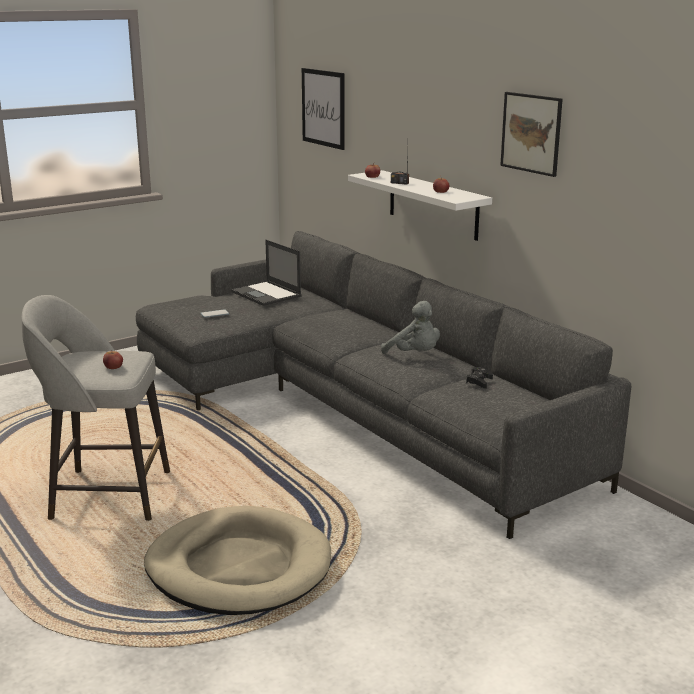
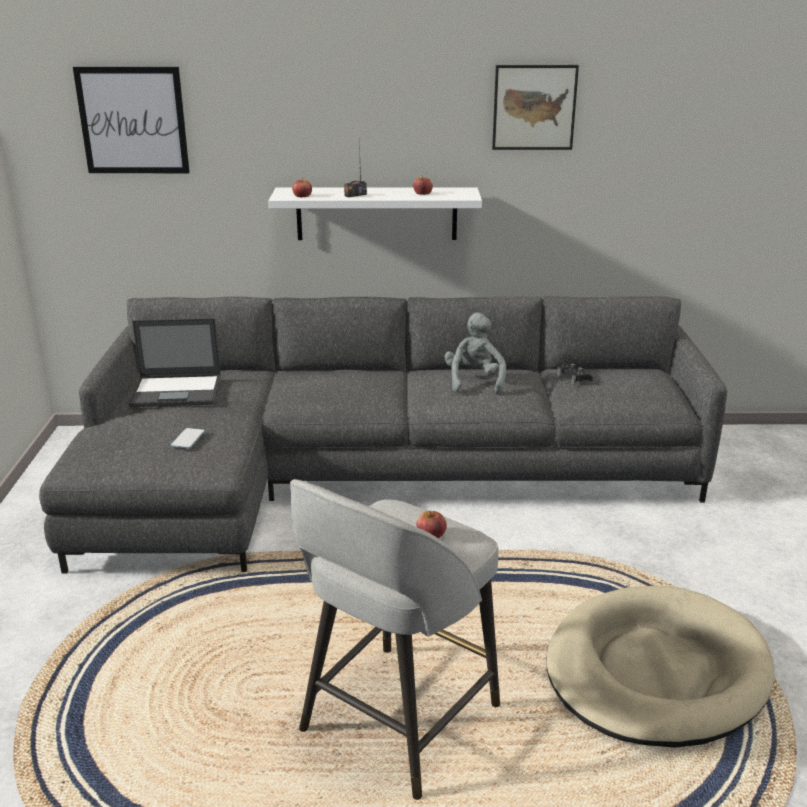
camera: 55 degrees left, 5 degrees up
(414, 354) = (474, 381): grey plush toy -> grey plush toy turned 75 degrees counterclockwise

